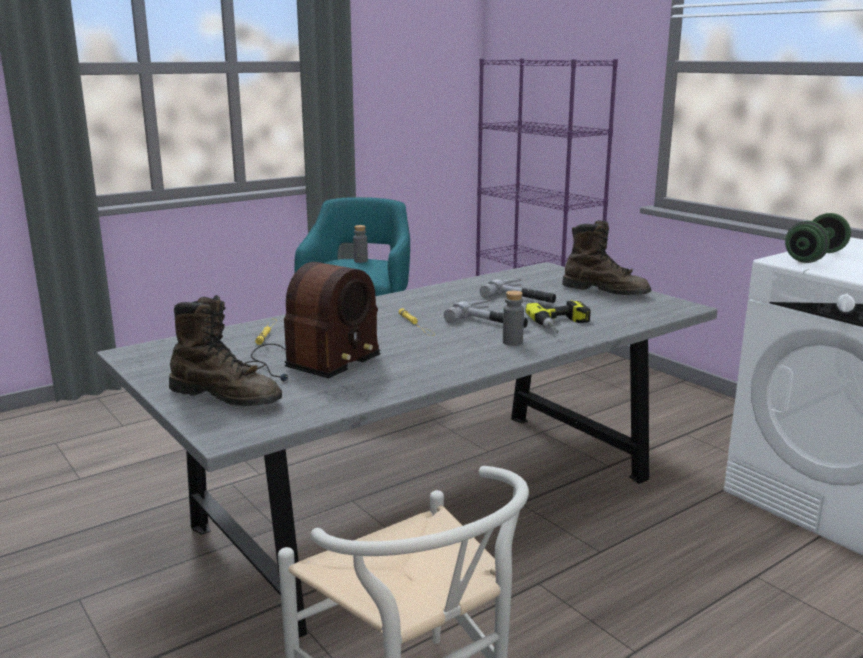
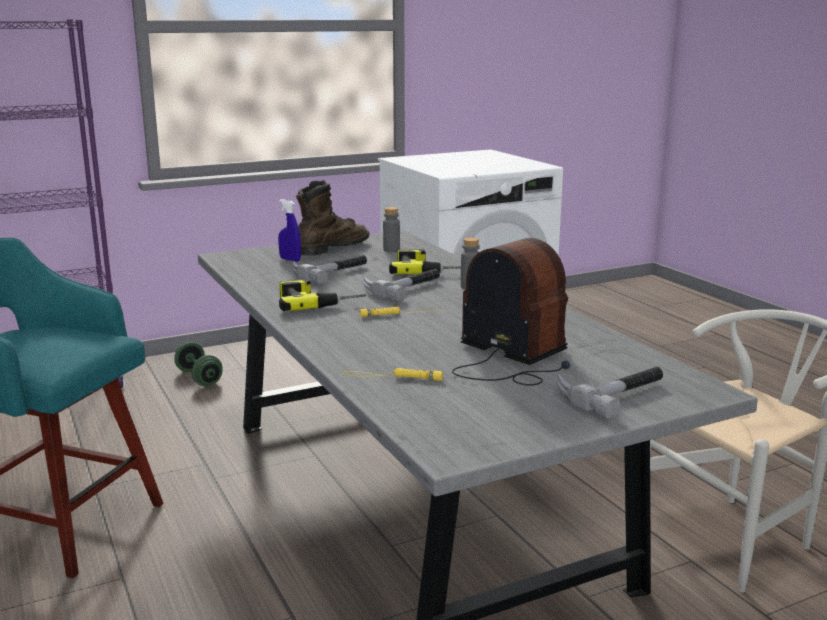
camera: 80 degrees left, 0 degrees up
(227, 397) = (611, 392): brown boot -> hammer
(360, 261) = (27, 336): grey bottle -> grey bottle (391, 250)
(436, 301) = (318, 301): none -> power drill
(552, 284) = (290, 260): none -> blue spray bottle
(815, 257) = (439, 169): green dumbbell -> green dumbbell (199, 378)

